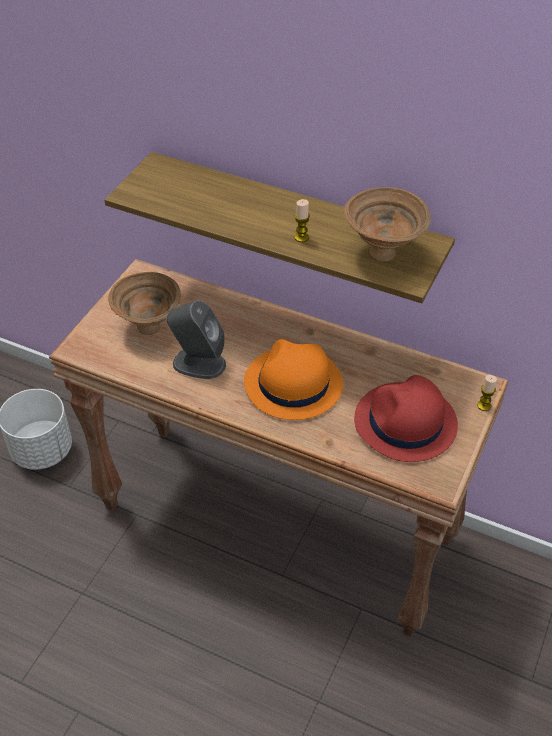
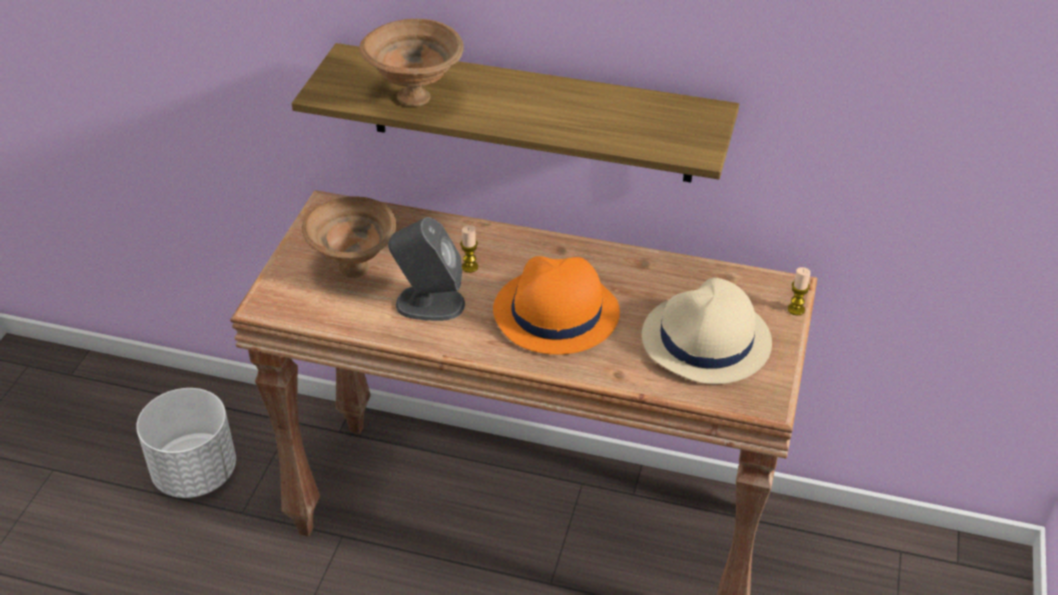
camera: 10 degrees left, 5 degrees down
(301, 237) = (554, 121): candle -> candle (470, 267)
(384, 254) = (659, 128): brown bowl -> brown bowl (416, 98)
(405, 423) = (706, 341): red hat -> beige hat

